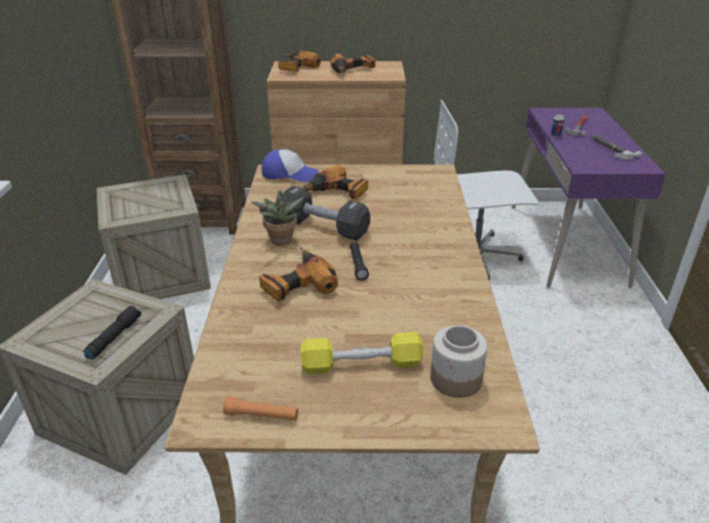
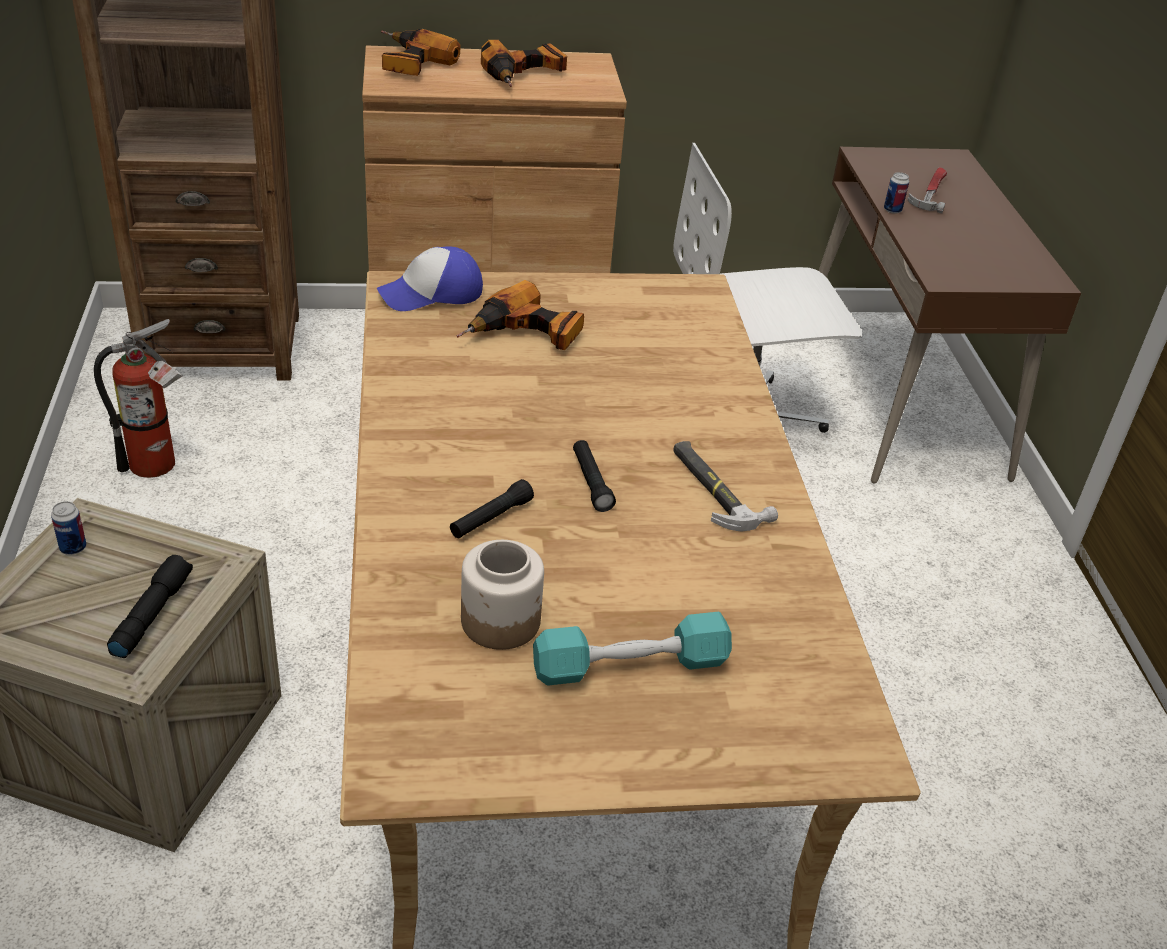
camera: 10 degrees left, 5 degrees up
(83, 303) = (73, 548): none -> can
(161, 274) = (159, 465): crate -> fire extinguisher
(262, 415) = (487, 760): orange flashlight -> none
(280, 242) = (447, 438): potted plant -> none
(289, 174) = (432, 294): cap -> cap turned 150 degrees clockwise
(295, 283) = (491, 518): power drill -> black flashlight
(324, 227) = (518, 407): black dumbbell -> none
(361, 364) = (630, 665): yellow dumbbell -> turquoise dumbbell
(456, 379) = (784, 685): jar -> jar (501, 621)
(566, 243) = (900, 397): purple desk -> brown desk
(612, 149) = (991, 240): hammer -> hammer (715, 489)

